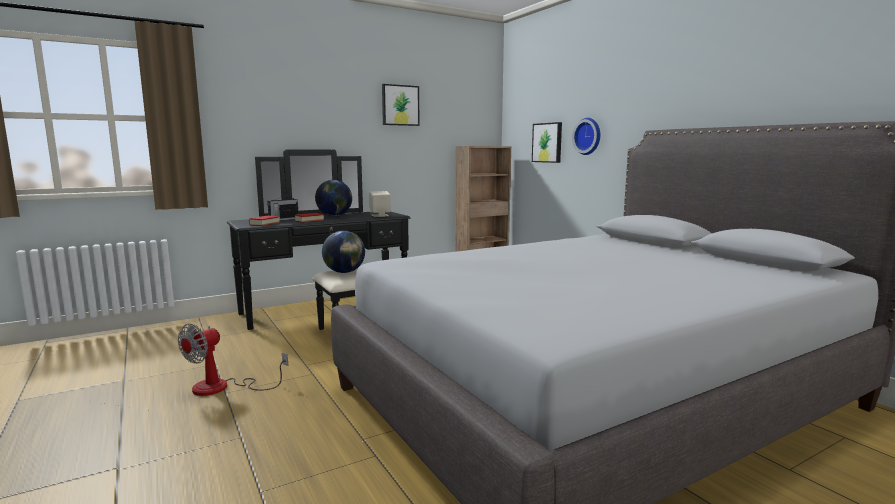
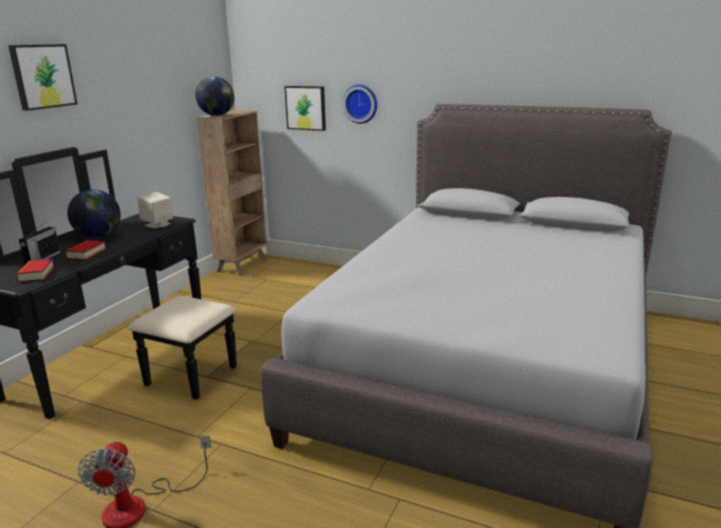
camera: 35 degrees left, 10 degrees up
(344, 272) = (174, 311): globe -> globe (217, 115)
(400, 105) = (133, 74): picture -> picture (42, 76)

